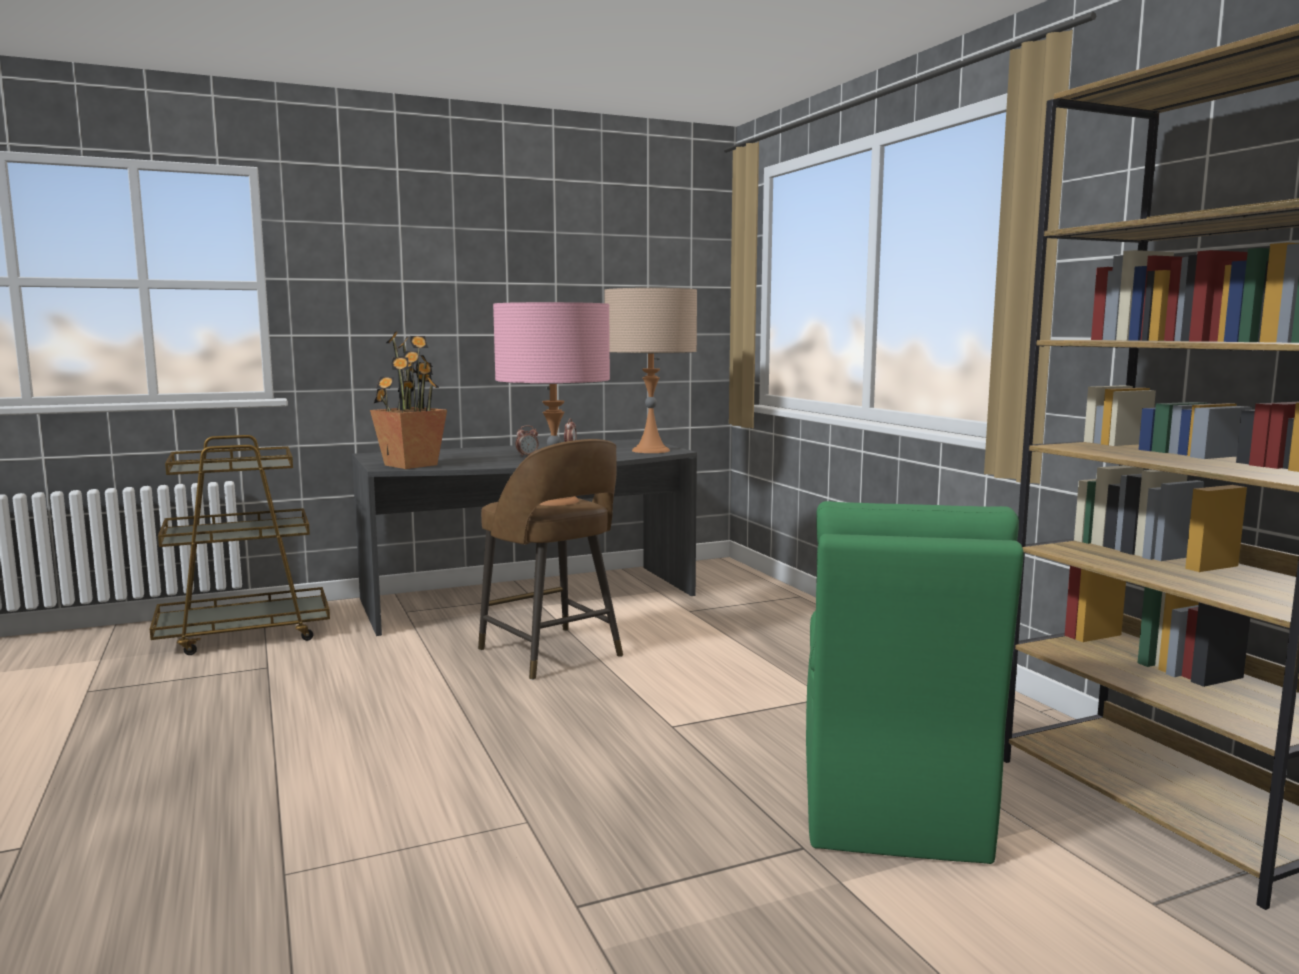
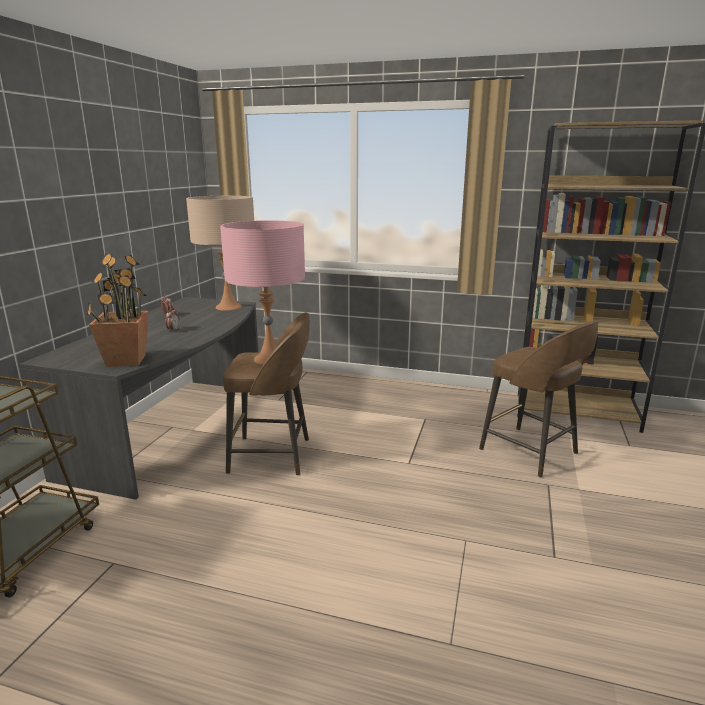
camera: 50 degrees left, 10 degrees up
(890, 804) = (531, 452): green chair -> brown stool

